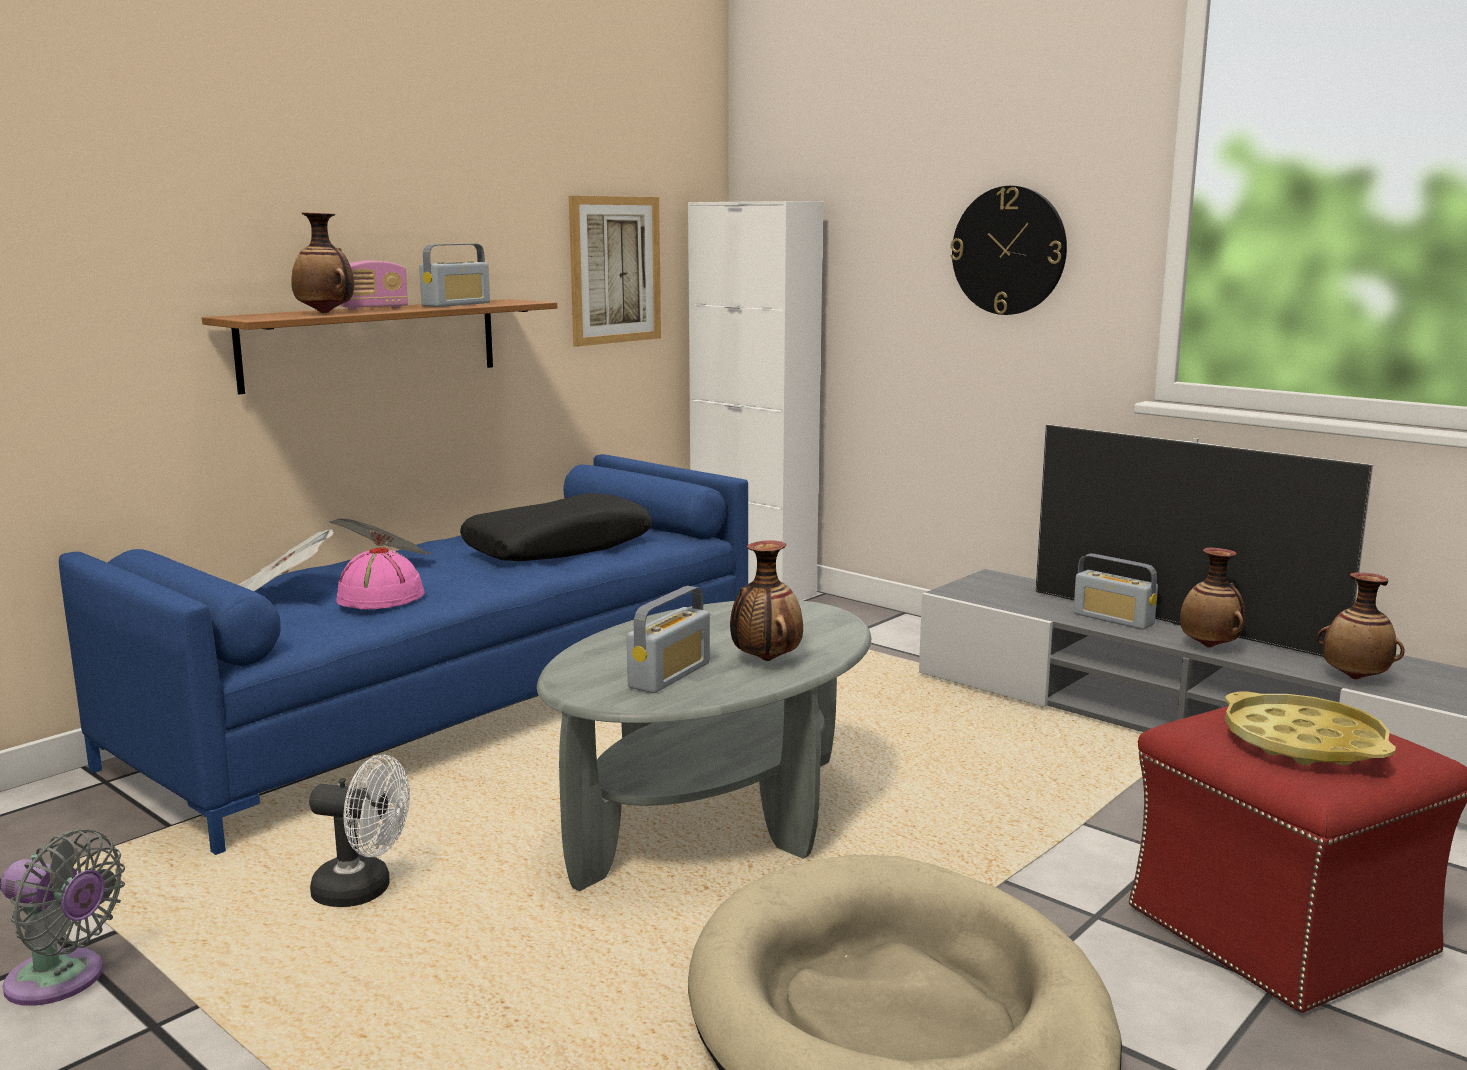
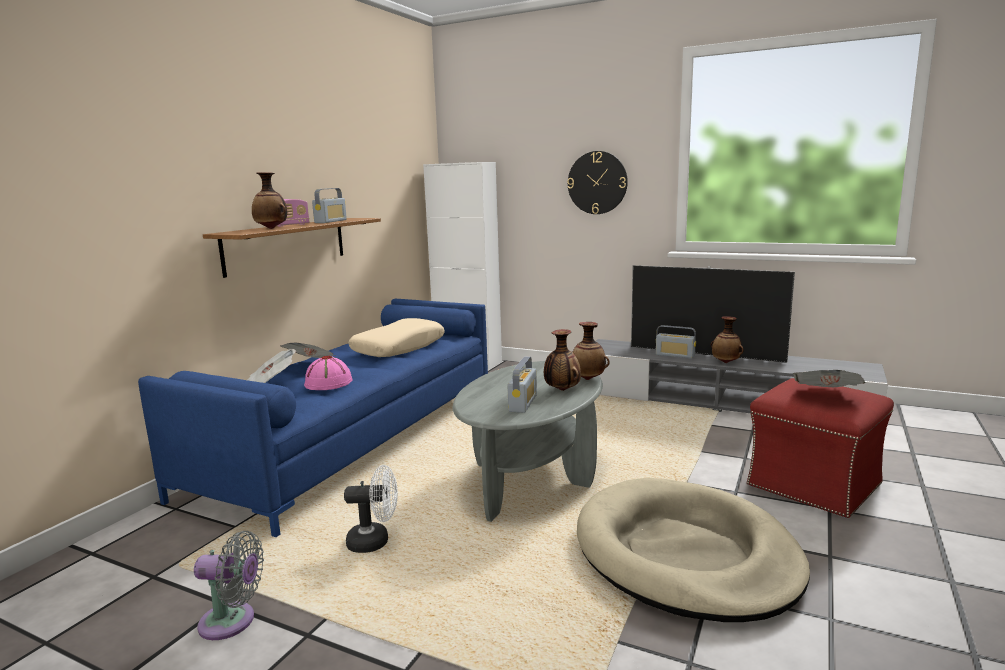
camera: 15 degrees left, 0 degrees up
(558, 547) = (398, 348): black pillow -> beige pillow
(615, 270) = (393, 200): picture -> none
(1303, 742) = (826, 396): yellow tray -> newspaper
(1355, 678) = (795, 369): vase -> vase (588, 379)

